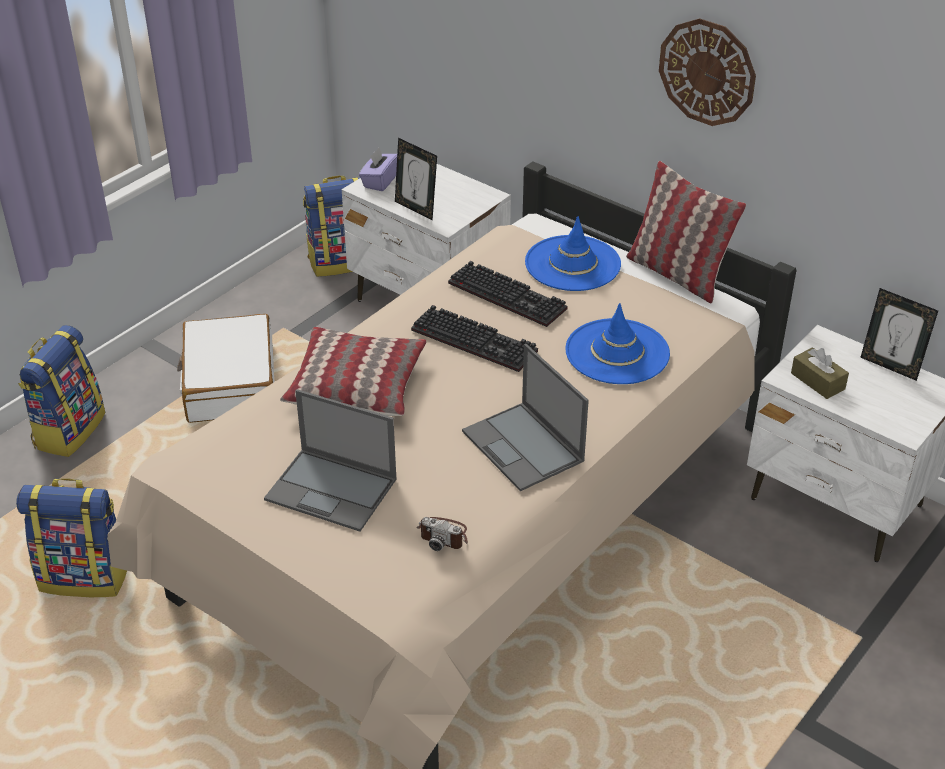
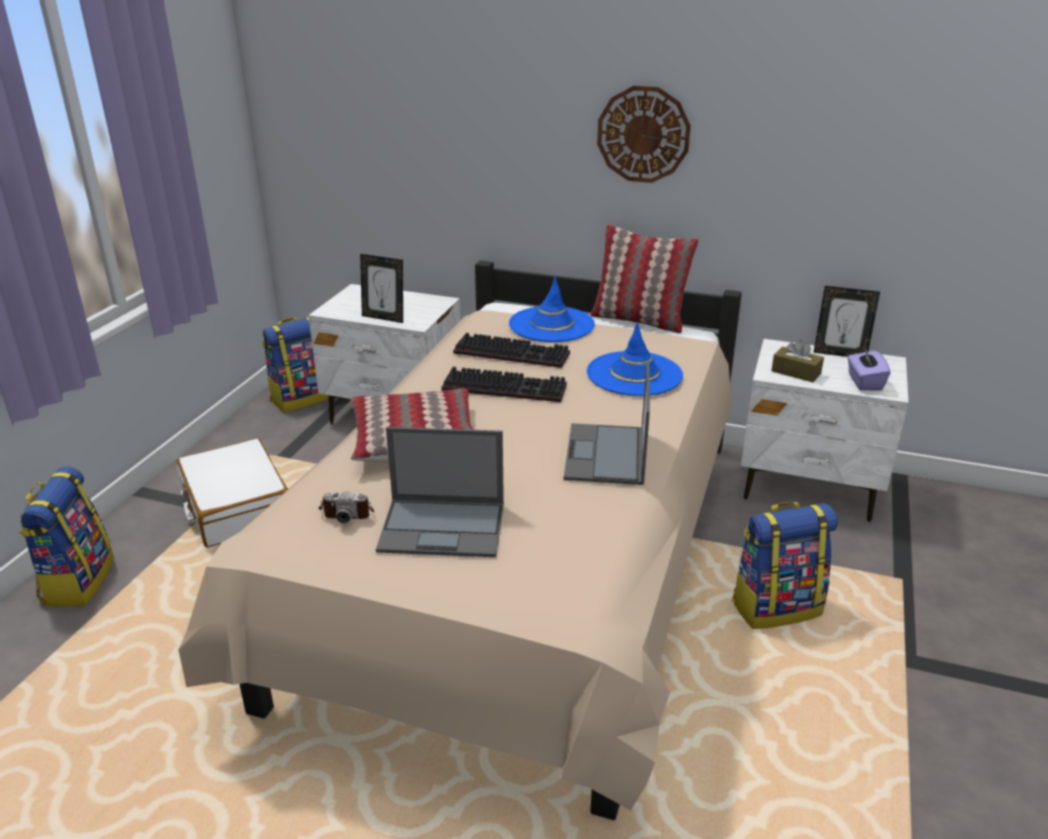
camera: 20 degrees left, 10 degrees down
(86, 576) = (144, 716): backpack -> backpack (776, 607)
(380, 181) = (340, 305): purple tissue box -> purple tissue box (864, 382)
(444, 535) = (582, 541): camera -> camera (347, 511)
(524, 447) = (606, 455): laptop -> laptop turned 60 degrees clockwise

